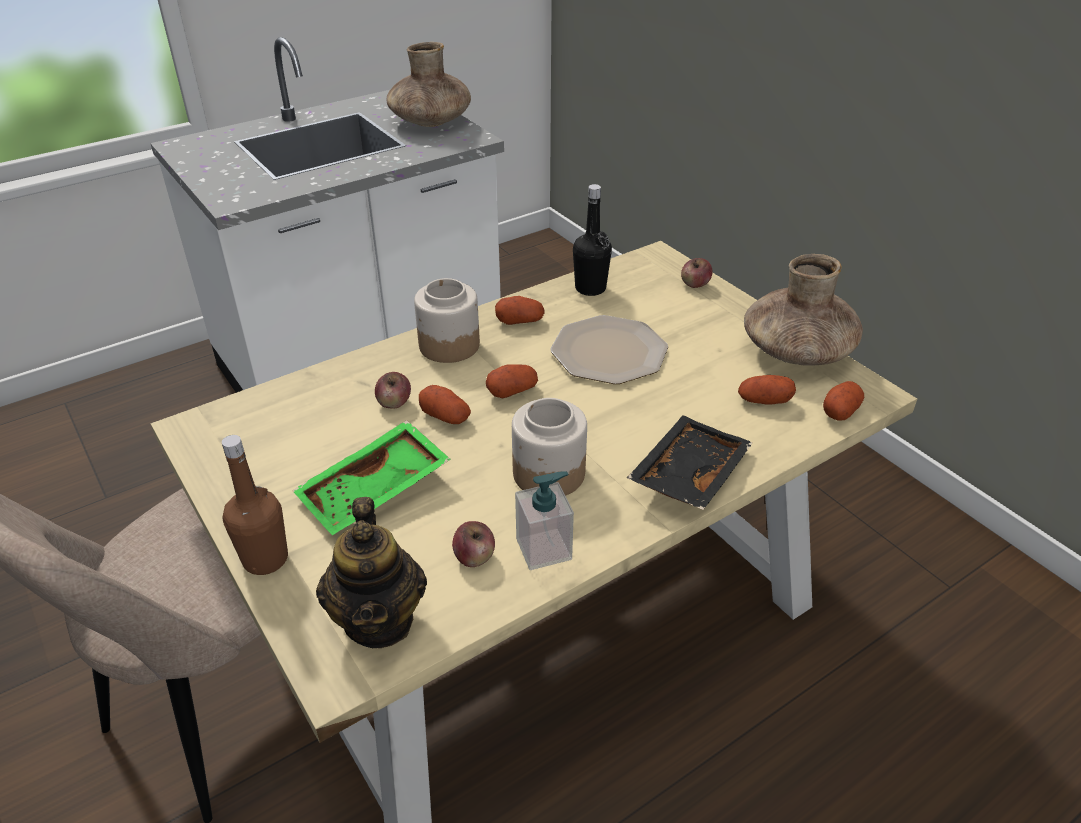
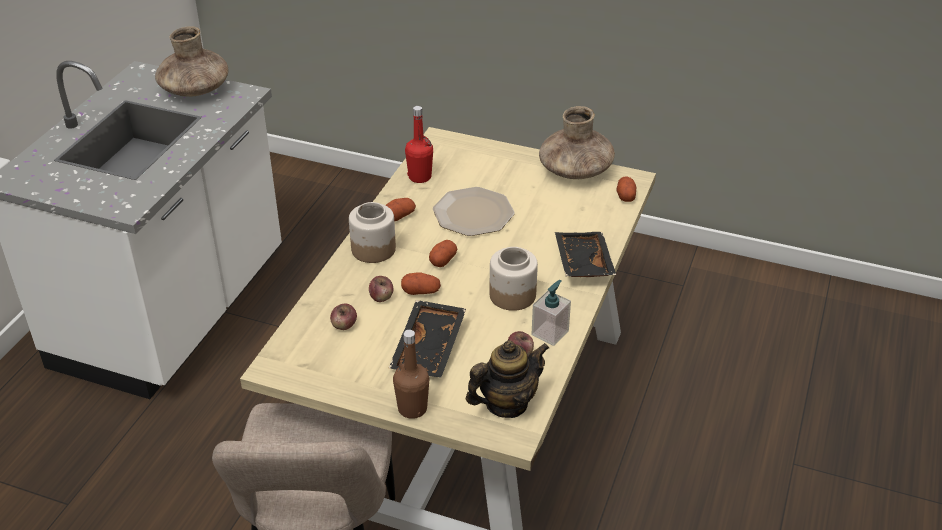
camera: 35 degrees left, 0 degrees up
(375, 491) = (430, 348): green tray -> black tray
(379, 619) = (506, 404): teapot -> teapot turned 75 degrees counterclockwise
(590, 288) = (420, 177): black bottle -> red bottle
(695, 284) = (480, 150): apple -> apple (344, 325)
(764, 401) = (583, 207): potato -> none

